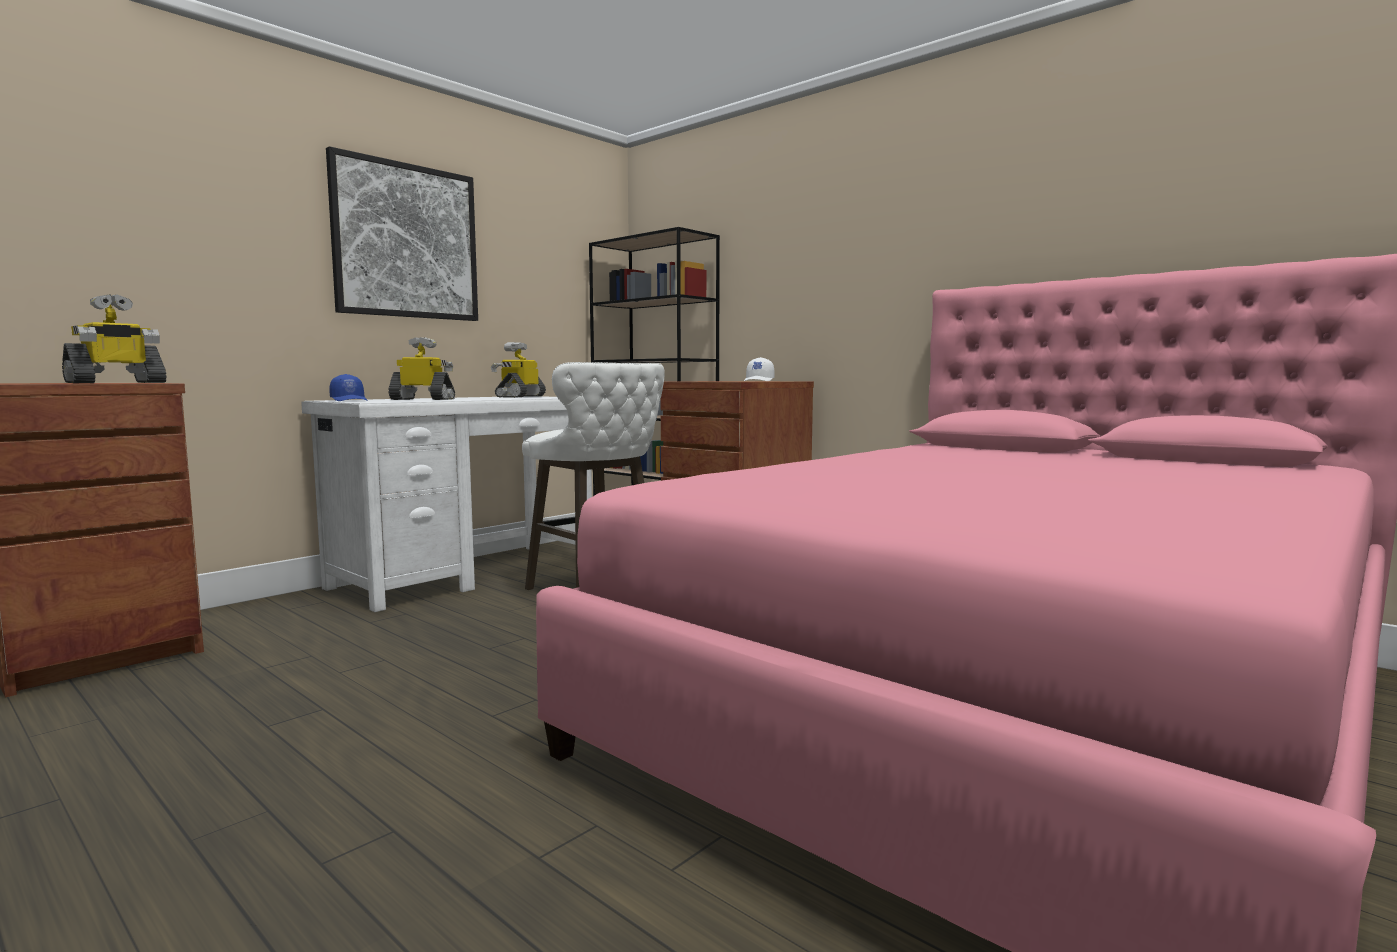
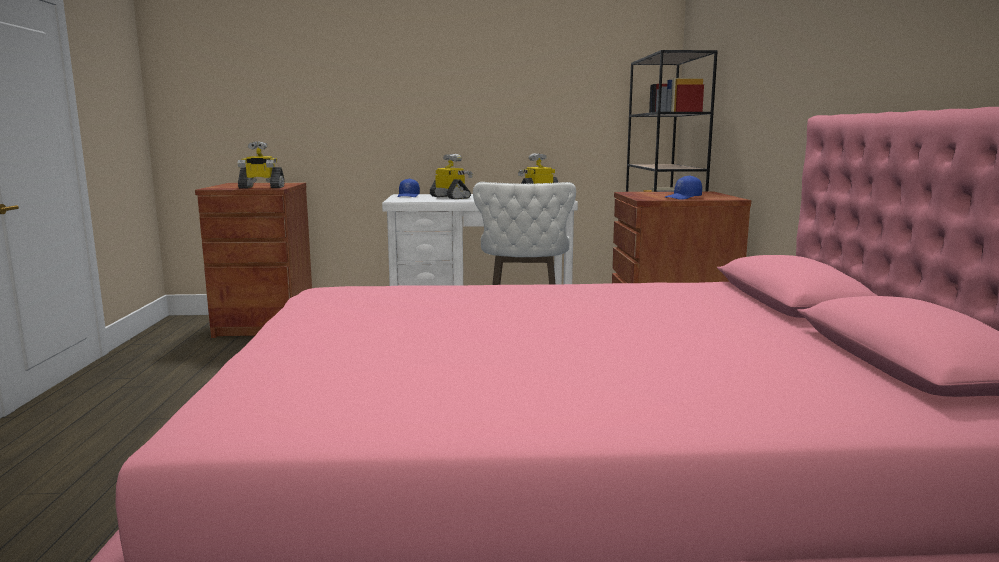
camera: 45 degrees right, 5 degrees up
(406, 241) = (468, 82): picture -> none
(759, 381) = (683, 198): white cap -> blue cap

